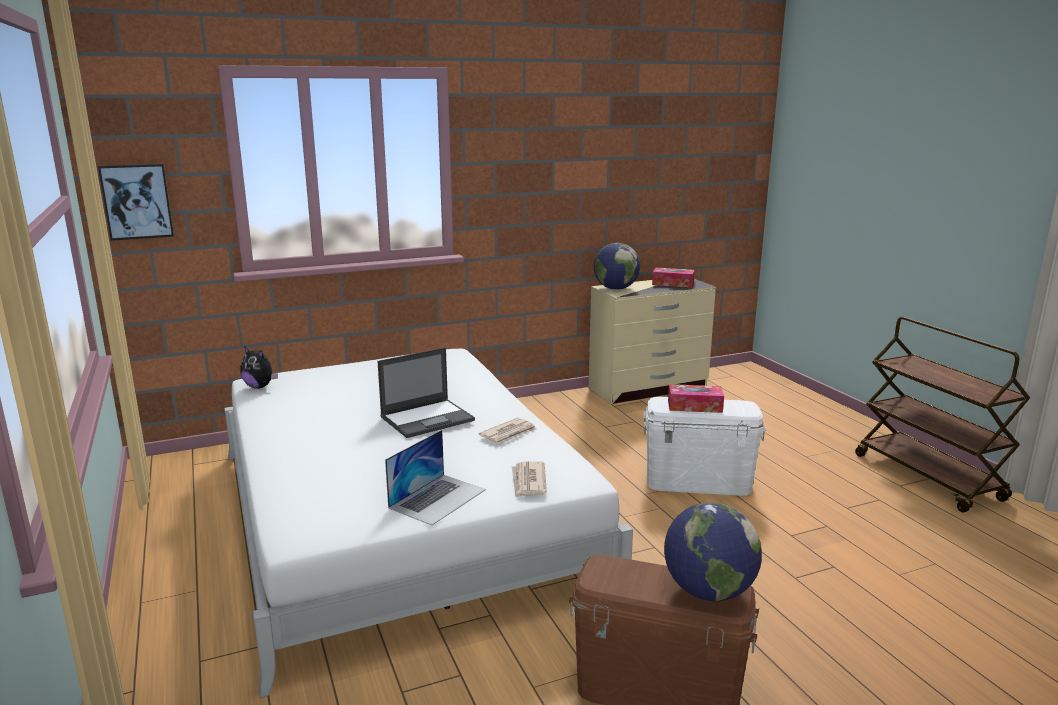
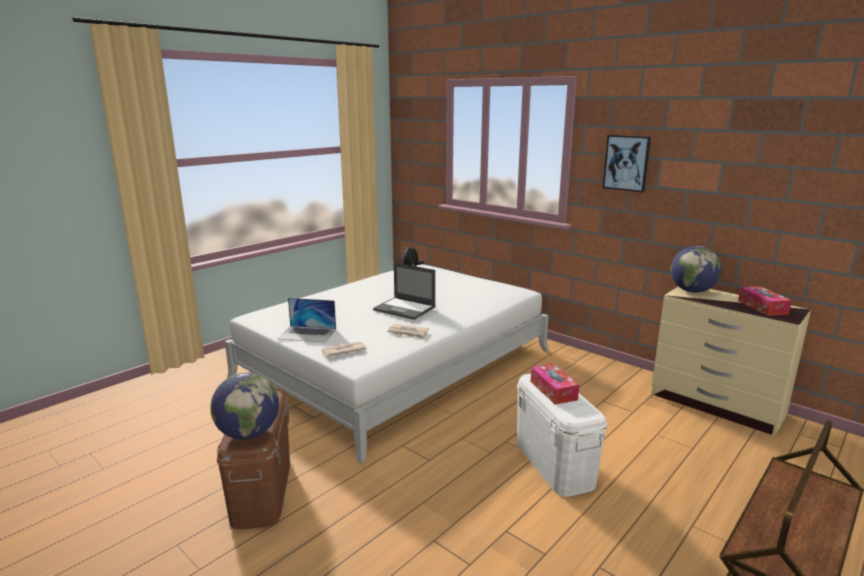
camera: 65 degrees right, 0 degrees up
(137, 201) = (409, 155): picture -> picture (626, 163)

